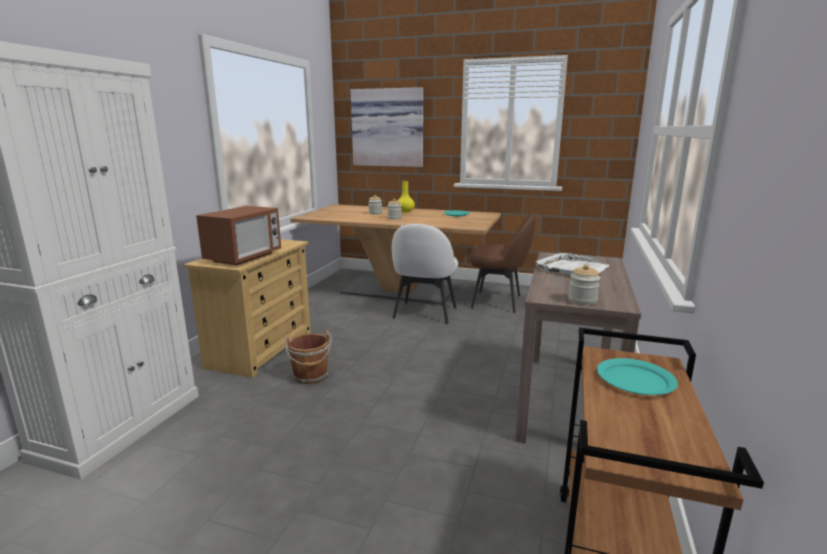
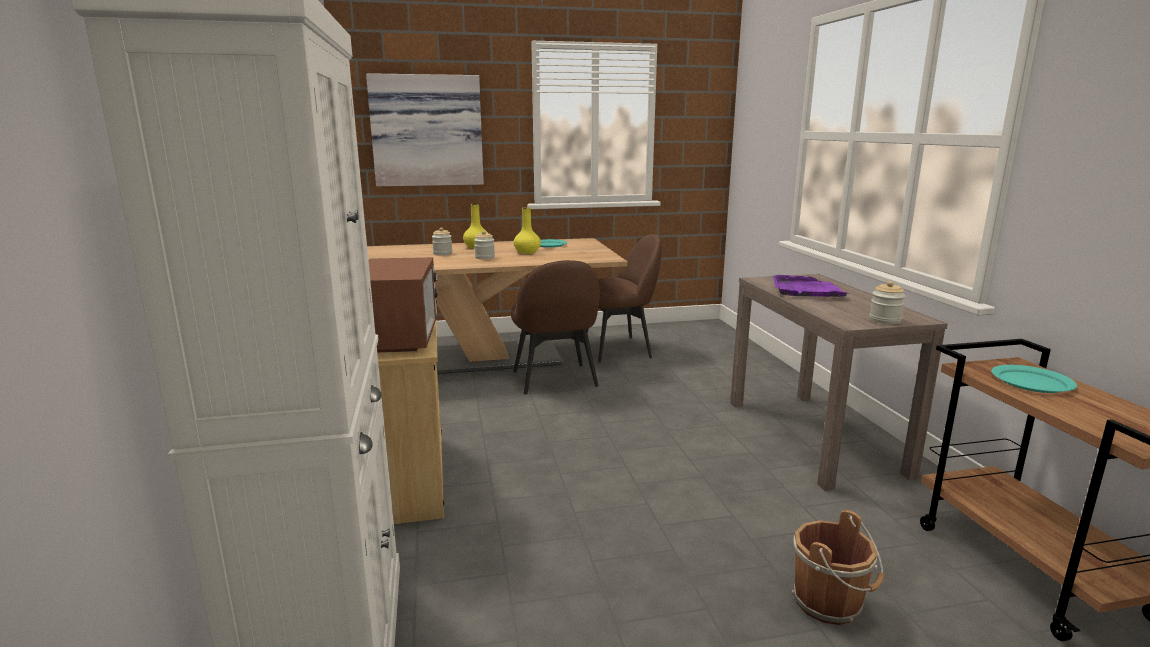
camera: 30 degrees left, 0 degrees up
(311, 376) = (523, 492): brown bucket -> brown bucket (830, 603)
(424, 313) = (555, 380): white chair -> brown chair
(429, 217) = (527, 252): none -> yellow vase
(573, 268) = (806, 290): white tray -> purple tray

